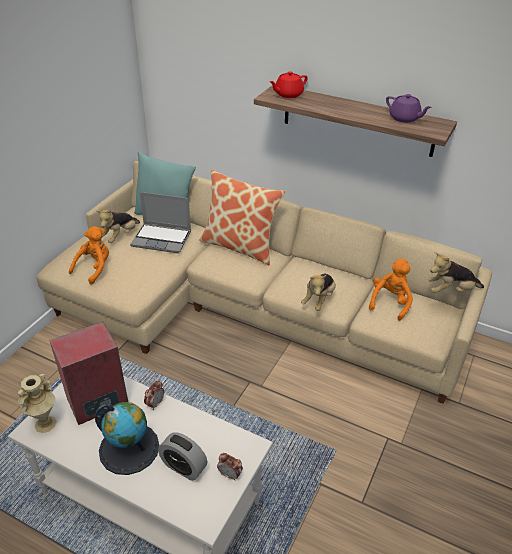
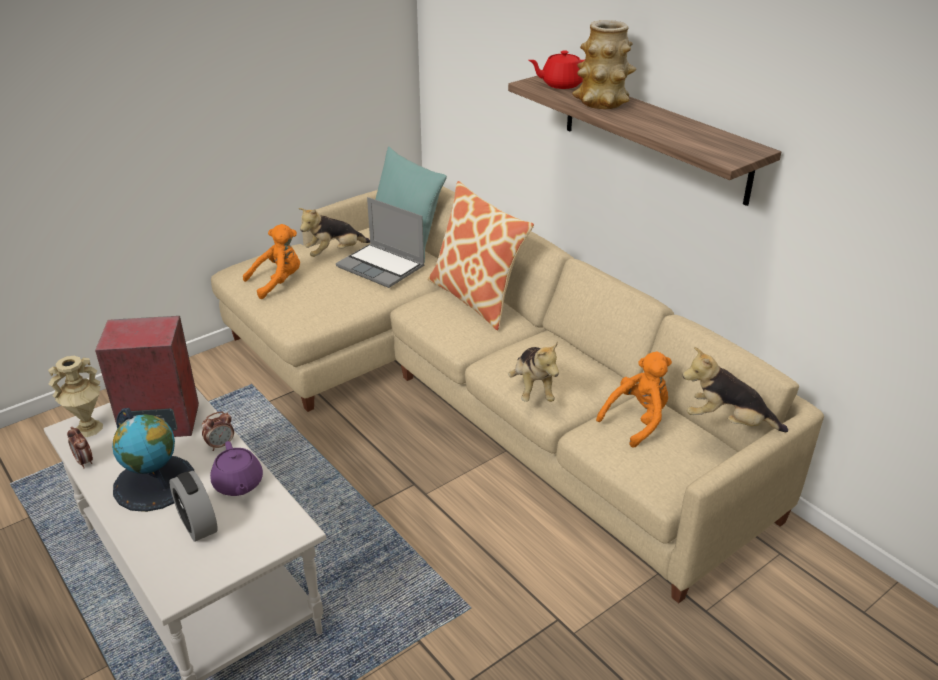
camera: 25 degrees right, 5 degrees down
(230, 475) = (243, 552): alarm clock -> alarm clock (84, 462)
(319, 300) = (533, 389): plush toy -> plush toy turned 60 degrees counterclockwise
(326, 104) = (601, 103): none -> vase
(404, 118) = (699, 135): purple teapot -> purple teapot (238, 484)

